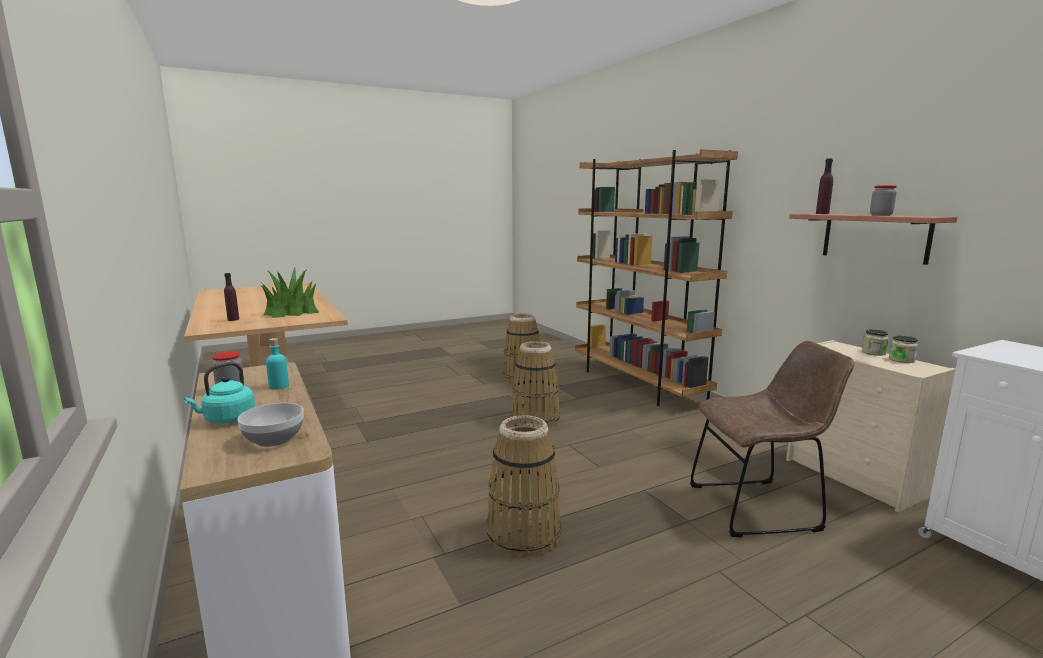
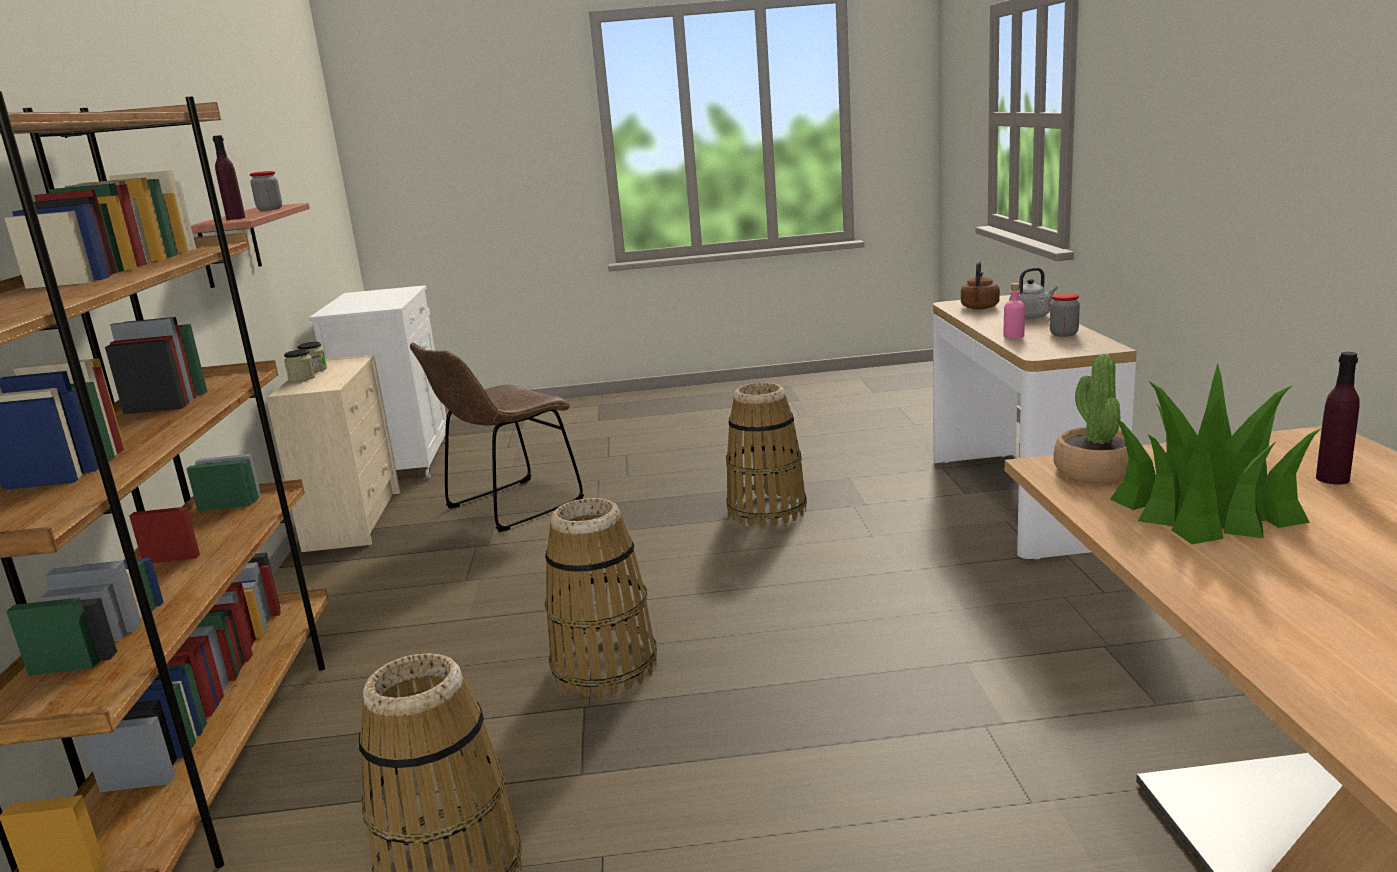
camera: 155 degrees left, 5 degrees up
(227, 419) = (1031, 316): turquoise kettle -> grey kettle
(273, 439) = (979, 308): bowl -> brown kettle
(279, 386) = (1013, 336): turquoise bottle -> pink bottle
(315, 317) = (1095, 471): none -> potted plant
(759, 507) = (508, 507): brown chair -> brown chair turned 60 degrees counterclockwise

